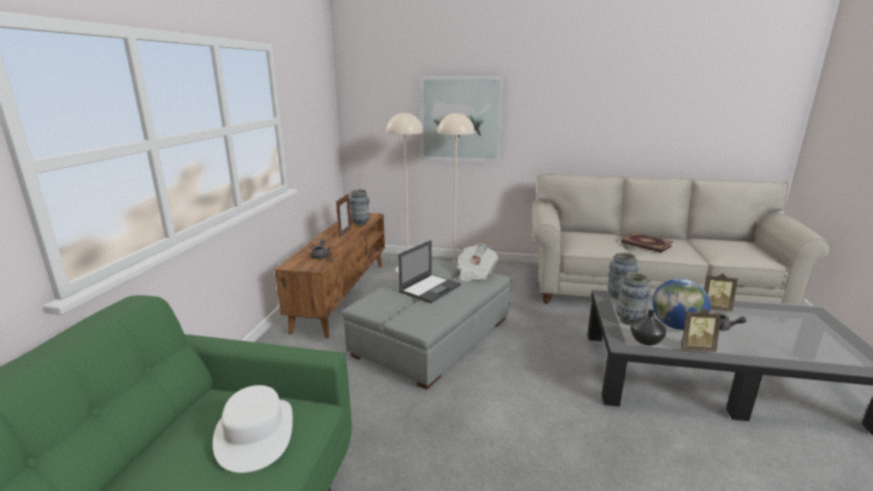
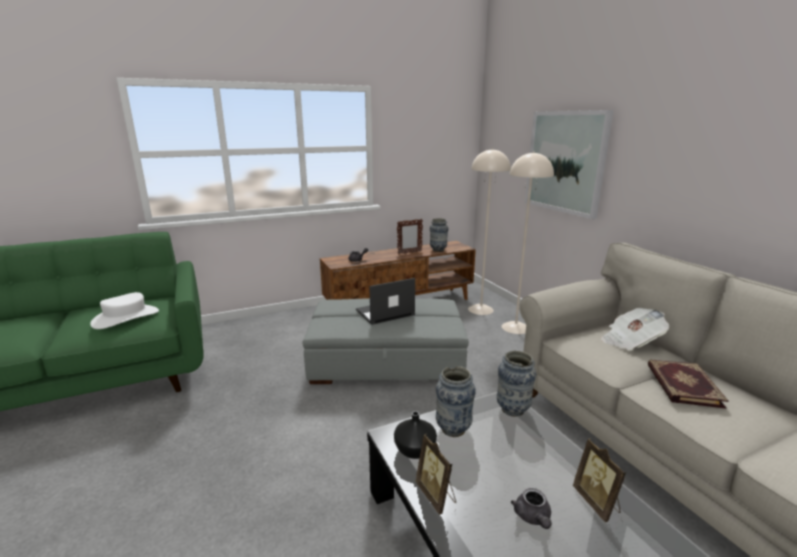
camera: 55 degrees right, 0 degrees up
(430, 288) = (384, 312): laptop -> laptop turned 150 degrees clockwise
(475, 273) = (442, 320): newspaper -> newspaper (630, 341)
(676, 326) = (483, 469): globe -> none

